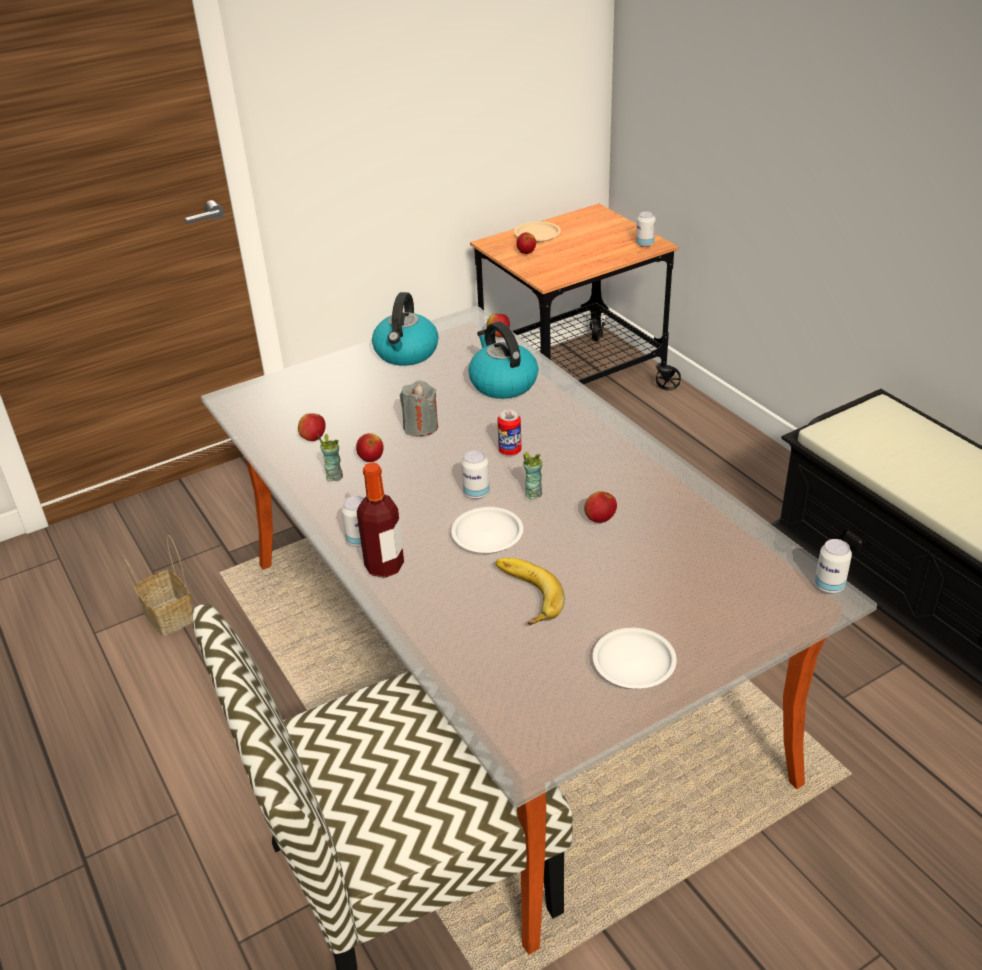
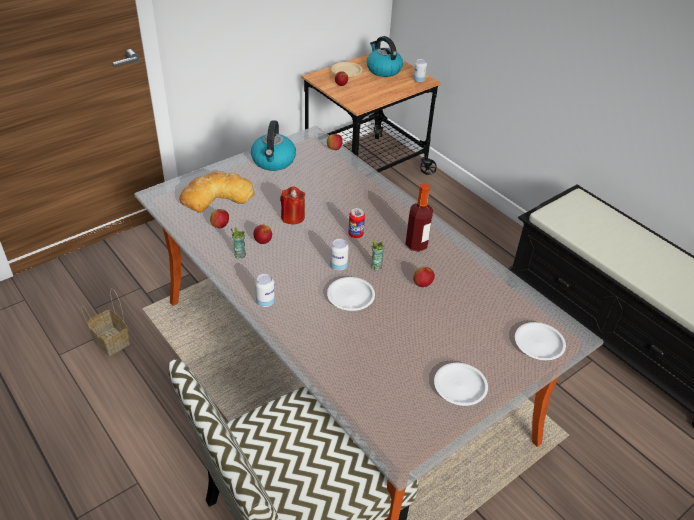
camera: 10 degrees left, 5 degrees up
(315, 399) = (216, 196): none -> bread
(384, 566) = (285, 321): bottle -> bottle (416, 245)
(420, 427) = (293, 217): grey candle -> red candle
(502, 383) = (342, 184): kettle -> kettle (383, 70)
(523, 596) = (381, 341): banana -> none
(770, 605) = (539, 343): none -> white plate
(829, 586) = (573, 329): can -> none

